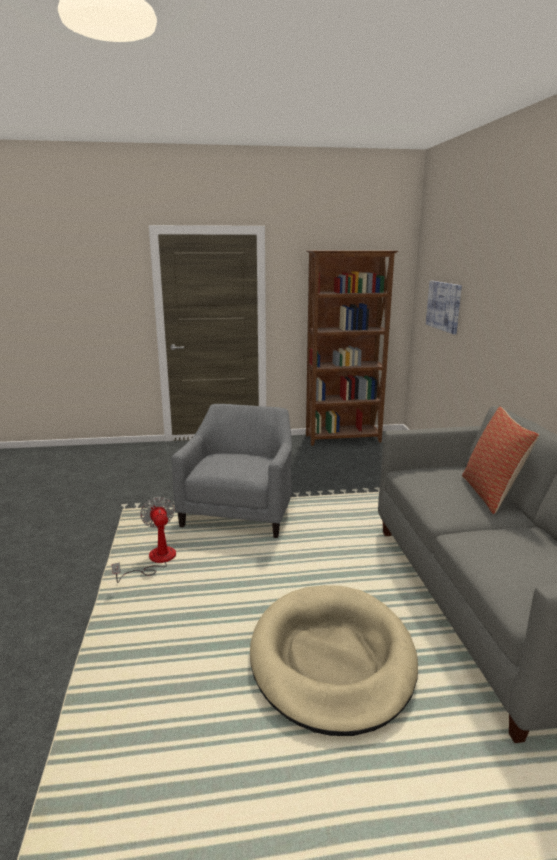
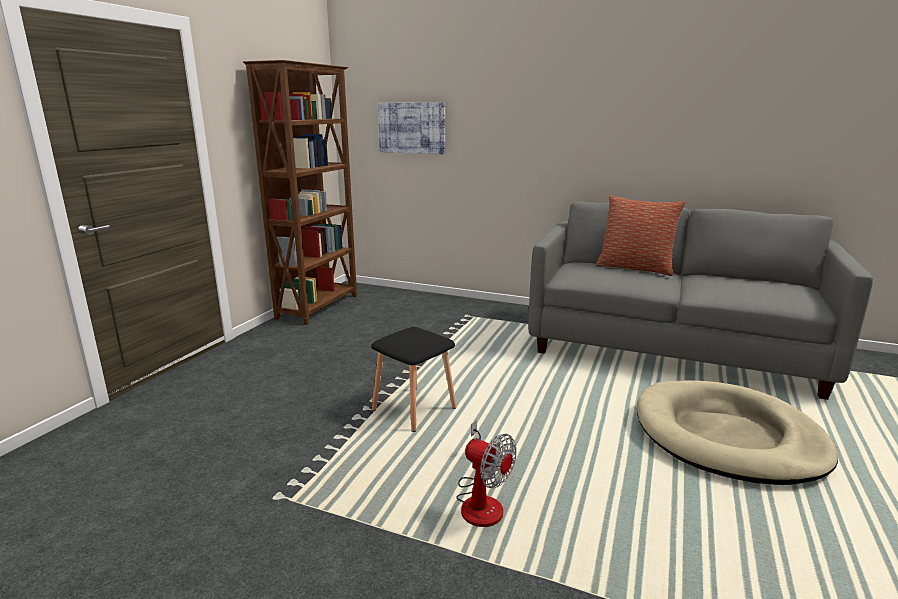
camera: 60 degrees left, 0 degrees up
(155, 560) = (481, 501): fan -> fan turned 150 degrees counterclockwise
(240, 511) = (414, 408): grey armchair -> black stool

